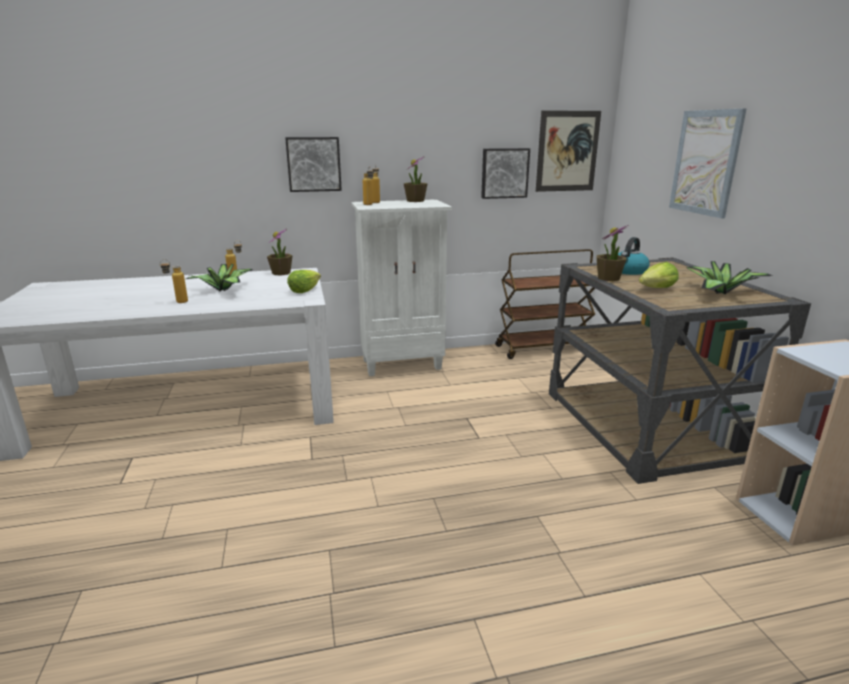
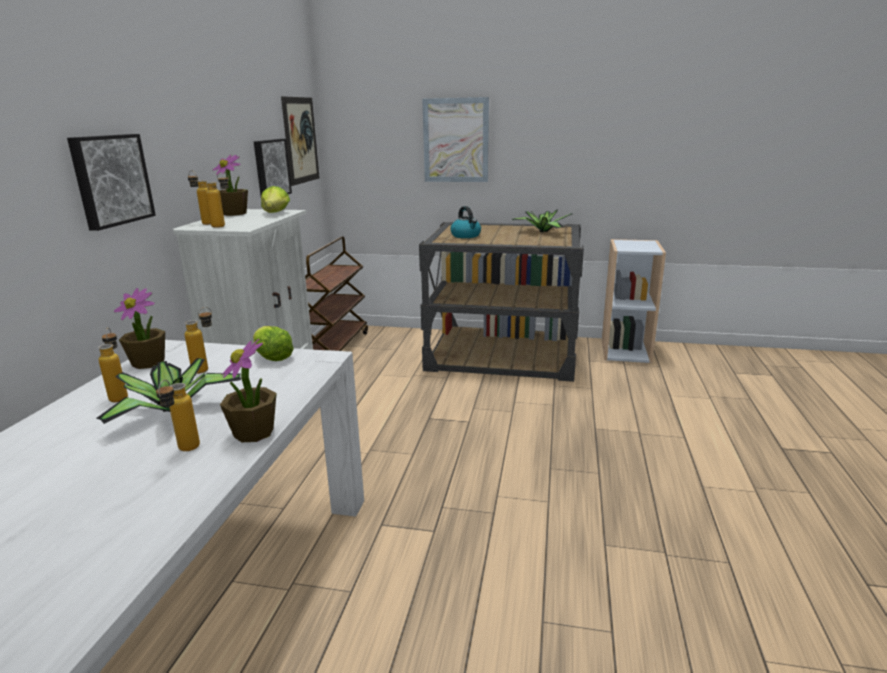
camera: 65 degrees left, 0 degrees up
(278, 283) = (206, 369): none -> bottle
(608, 278) = (481, 242): potted plant -> potted plant (254, 432)
(657, 289) = (520, 239): lettuce -> lettuce (276, 213)

